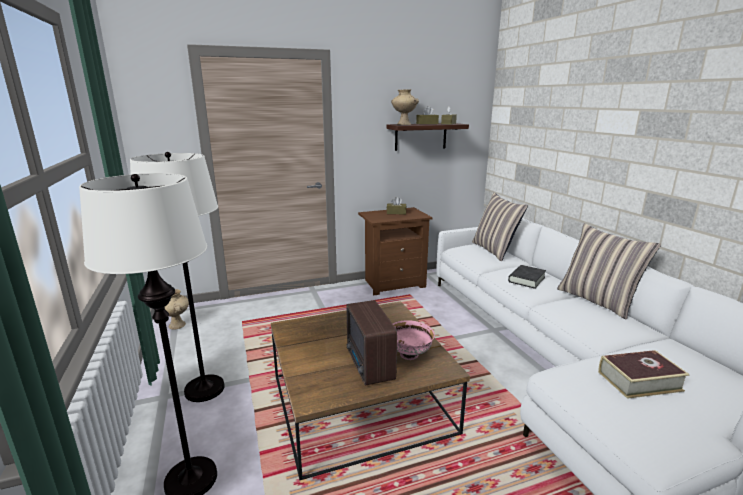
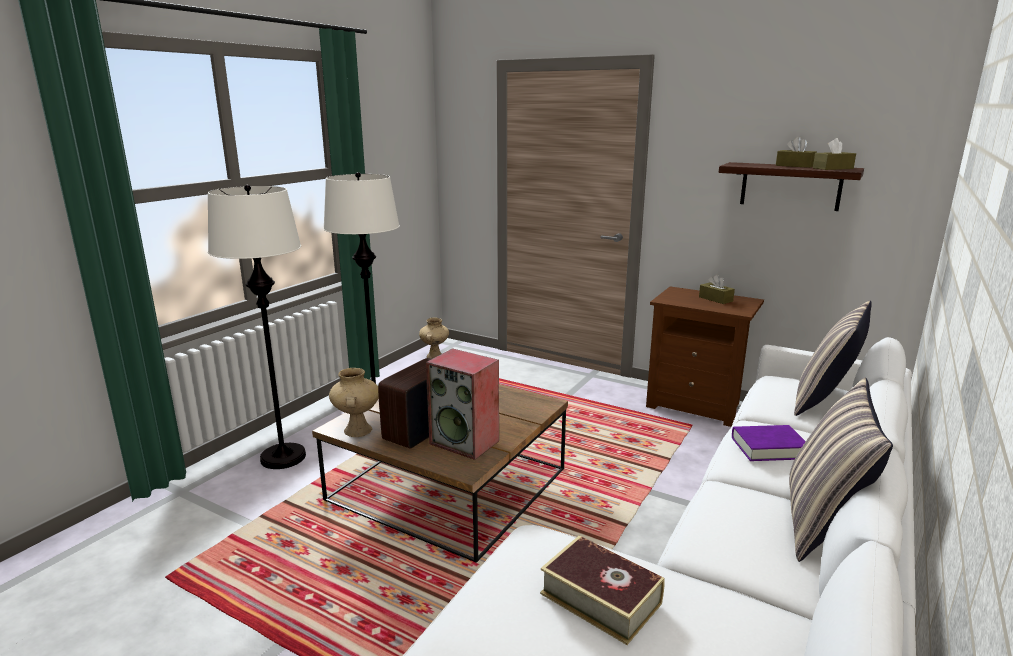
camera: 50 degrees right, 0 degrees up
(403, 124) = (747, 164): beige vase -> beige vase (357, 430)
(410, 355) = (465, 442): pink bowl -> speaker
(526, 279) = (768, 448): black book -> purple book

